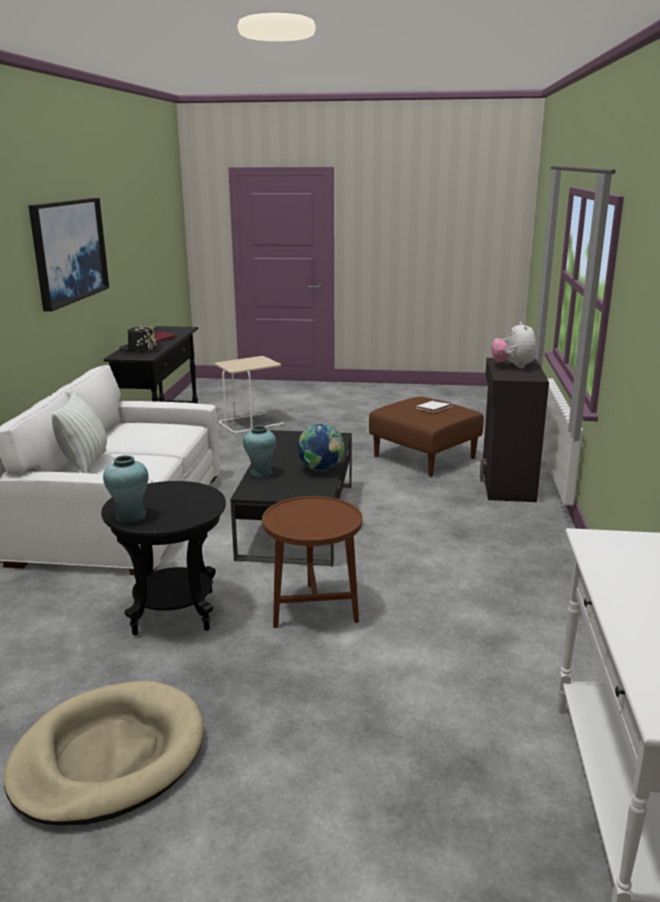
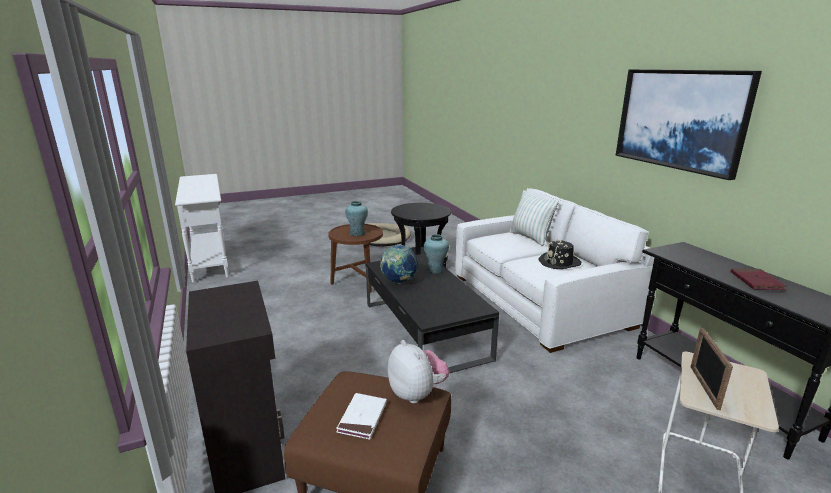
camera: 150 degrees right, 0 degrees up
(131, 517) = (424, 205): turquoise vase -> turquoise vase (357, 233)
(141, 349) = (702, 259): black hat -> black hat (559, 262)
(258, 364) = (704, 387): none -> picture frame
(513, 366) = (230, 315): plush toy -> plush toy (417, 393)

